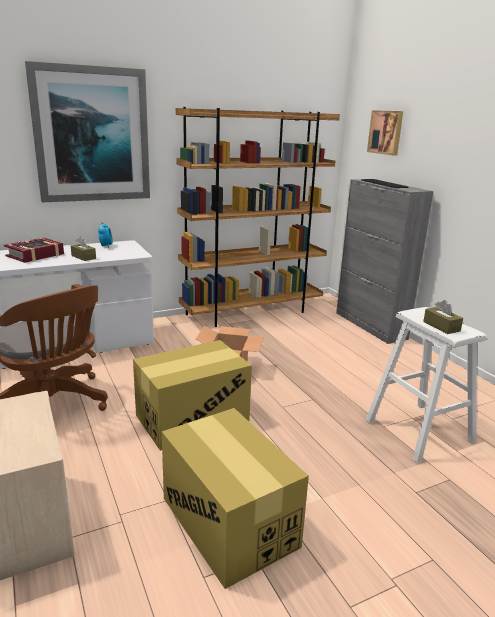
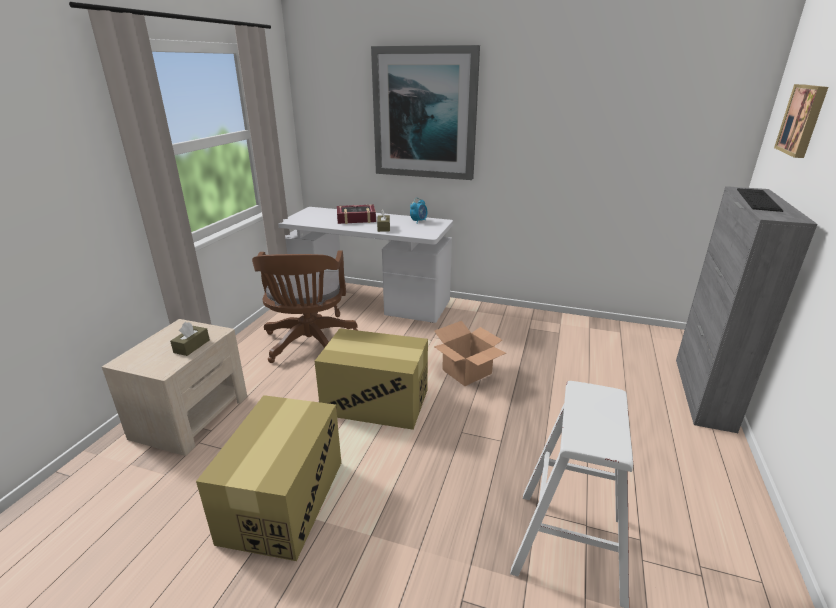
camera: 45 degrees right, 5 degrees up
(252, 312) = (571, 325): brown bookcase -> none
(441, 326) = (585, 422): brown tissue box -> brown tissue box (192, 346)

